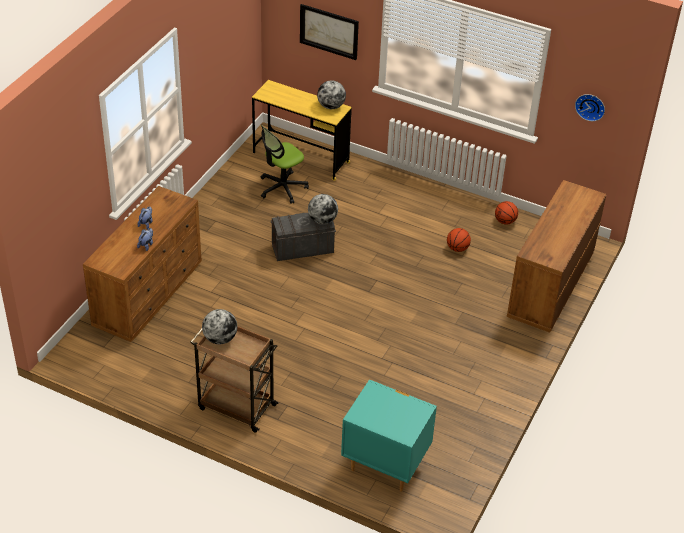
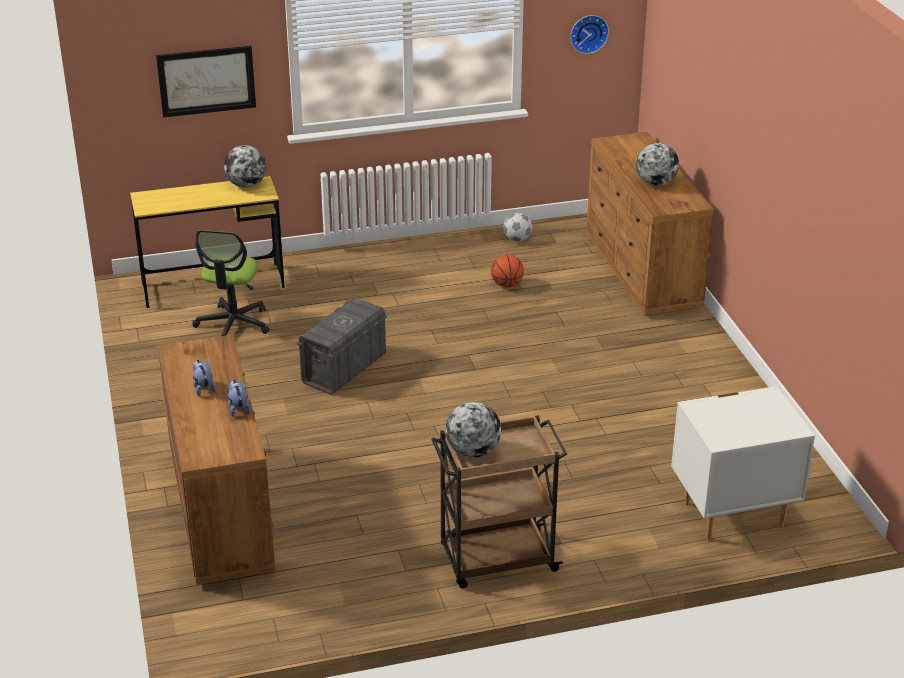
camera: 40 degrees left, 10 degrees down
(322, 220) = (363, 310): globe -> globe (655, 183)
(385, 465) = (732, 514): turquoise nightstand -> white nightstand
(505, 221) = (517, 239): basketball -> football

